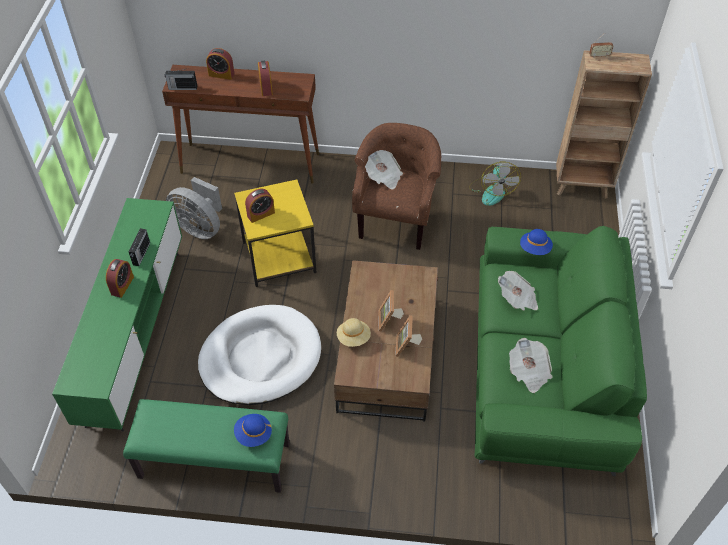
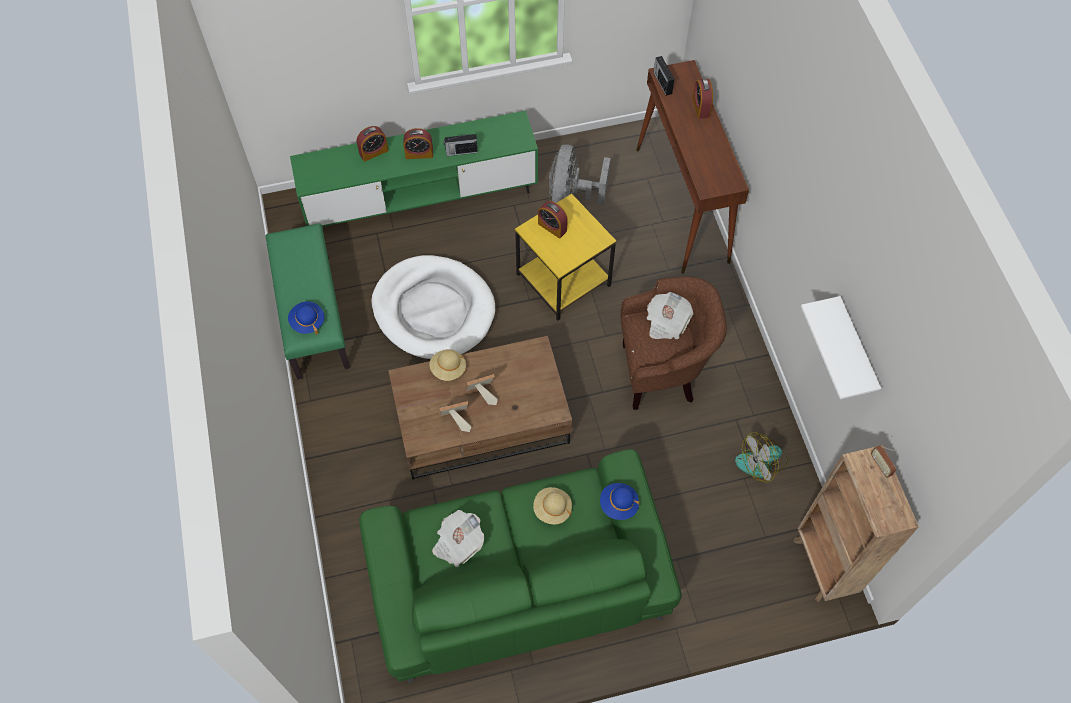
camera: 70 degrees right, 10 degrees up
(266, 87) = (701, 154): alarm clock -> alarm clock (373, 152)
(508, 38) = (855, 351): none -> white shelf
(517, 299) = (552, 509): newspaper -> beige hat

